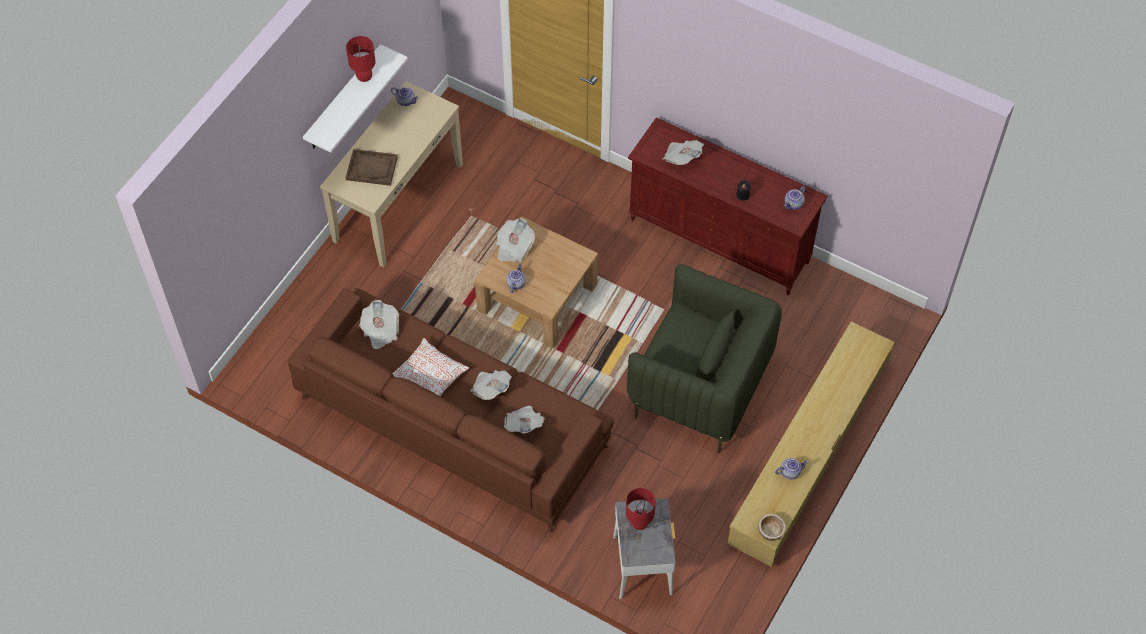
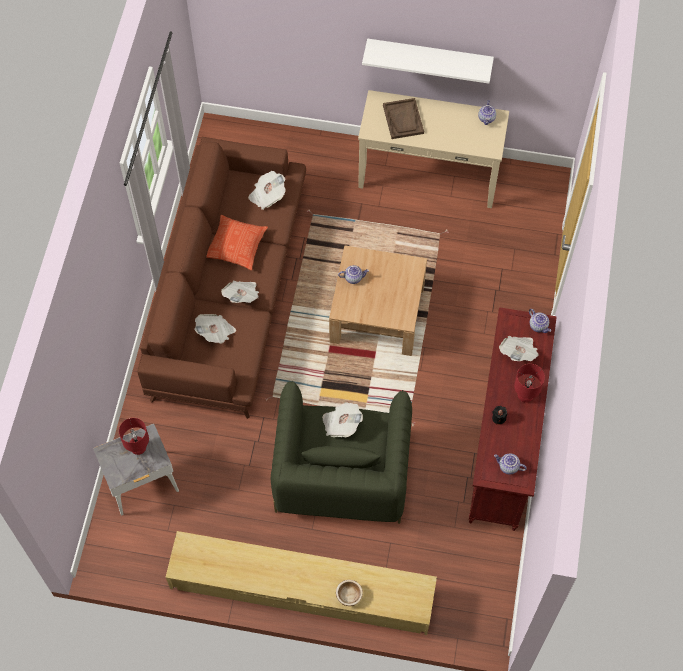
camera: 70 degrees right, 5 degrees up
(365, 78) = (450, 59): red table lamp -> red table lamp (524, 397)
(429, 377) = (236, 246): white pillow -> orange pillow
(514, 247) = (390, 263): newspaper -> newspaper (341, 424)
(770, 531) = (182, 567): bowl -> bowl (349, 595)
(790, 471) = (250, 567): teapot -> teapot (539, 325)

